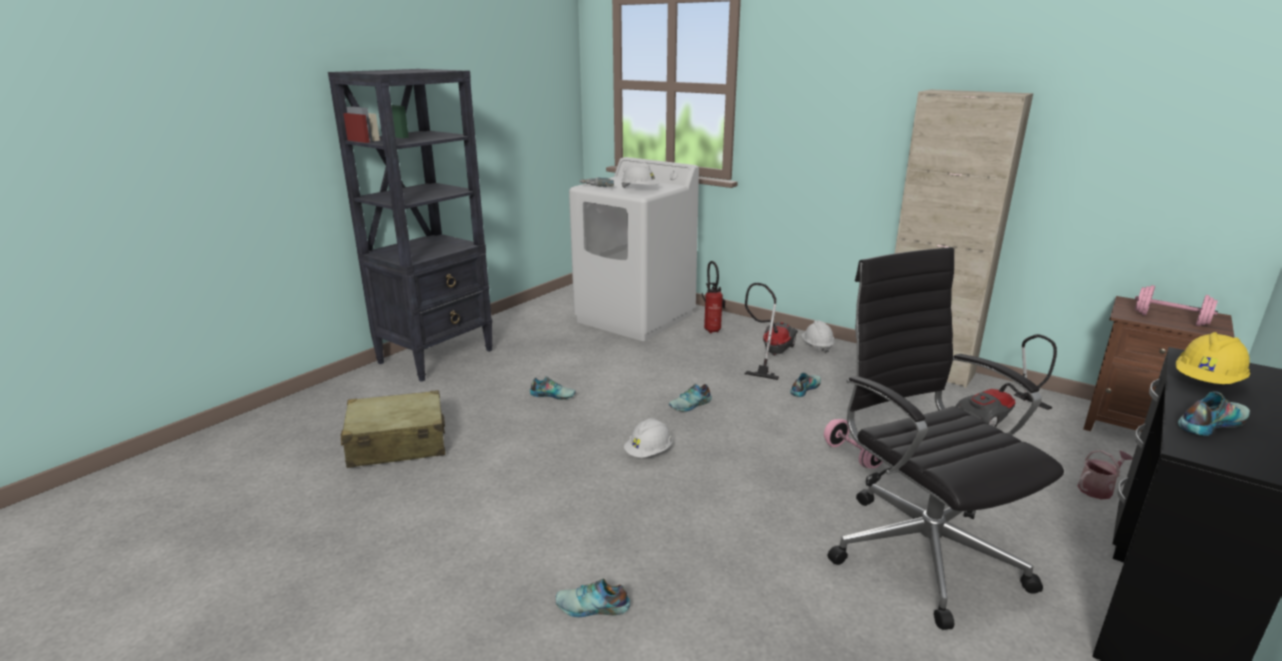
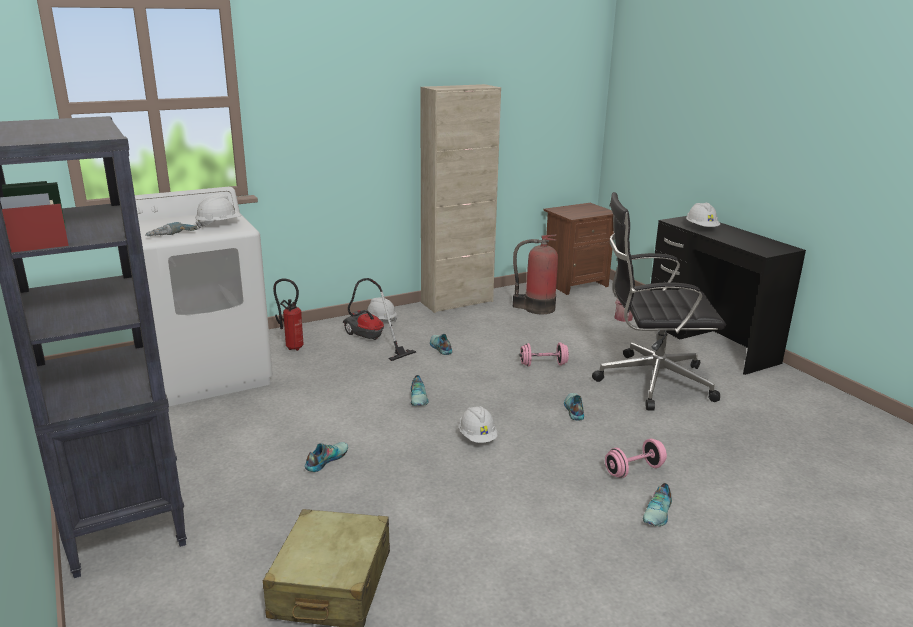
camera: 65 degrees left, 0 degrees up
(1000, 418) = (536, 308): vacuum cleaner -> fire extinguisher
(1170, 319) = (586, 212): pink dumbbell -> pink dumbbell (634, 470)
(1207, 382) = (701, 228): yellow hard hat -> white hard hat
(1209, 423) = (741, 242): shoe -> shoe (573, 410)

